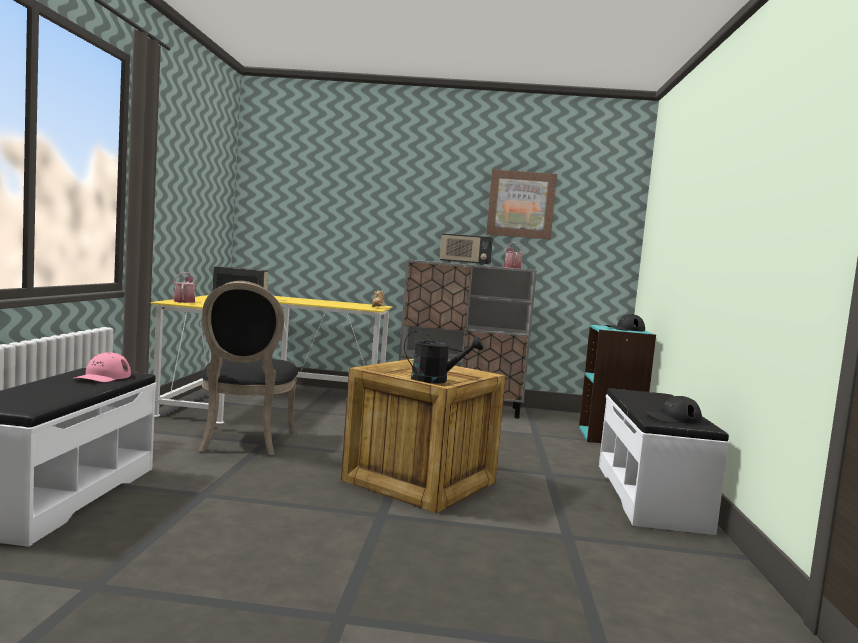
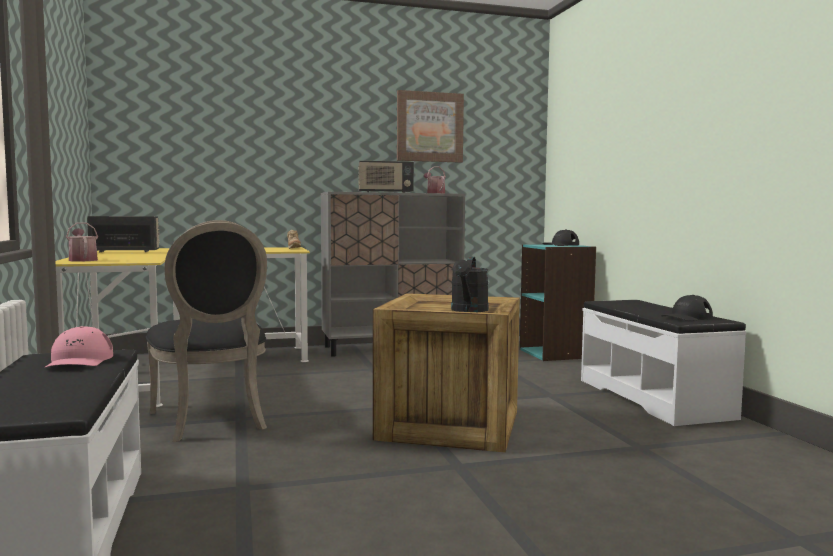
camera: 20 degrees left, 0 degrees up
(436, 380) = (468, 310): black watering can -> black watering can turned 120 degrees clockwise

